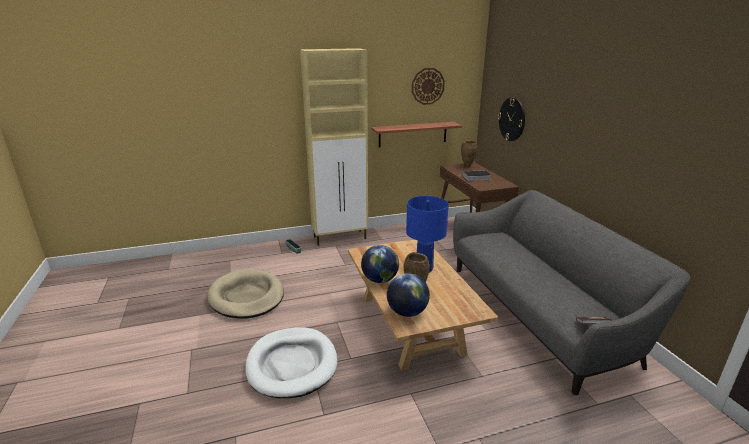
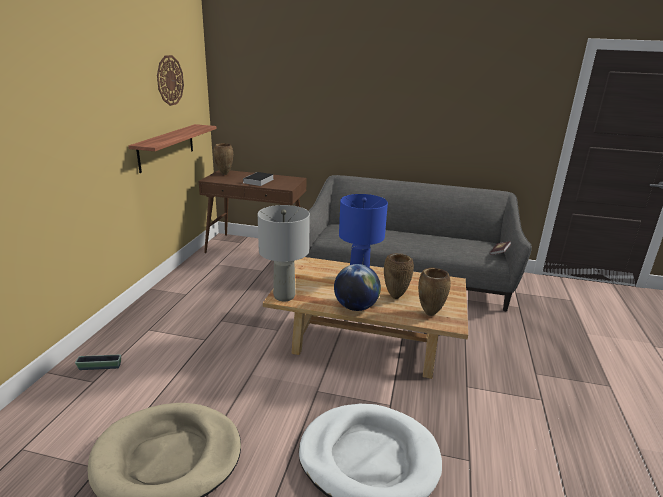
camera: 60 degrees left, 0 degrees up
(340, 238) = (136, 319): beige cabinet -> none
(362, 252) = (284, 296): none -> grey table lamp
(407, 312) = (429, 314): globe -> brown vase
(512, 119) = (275, 109): wall clock -> none

